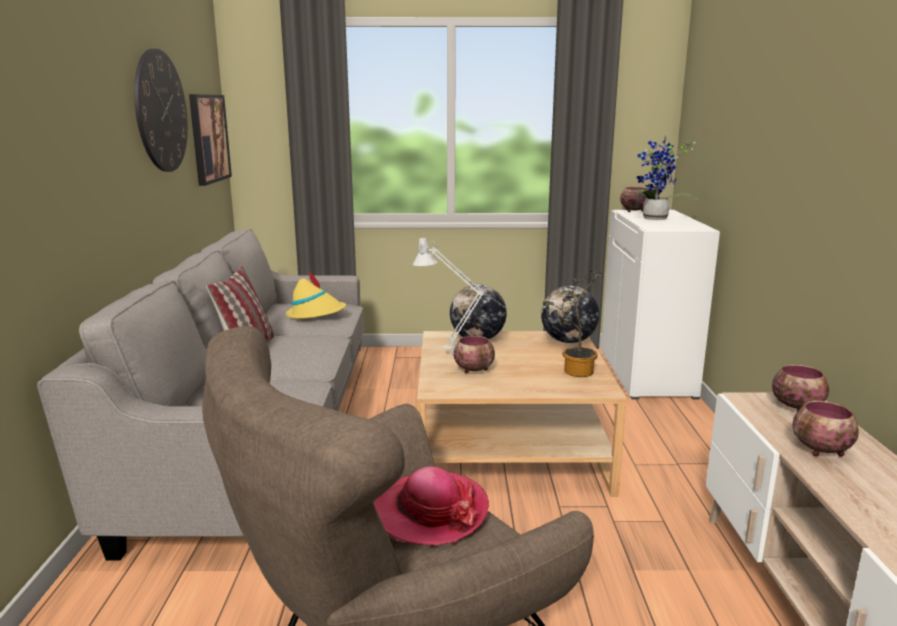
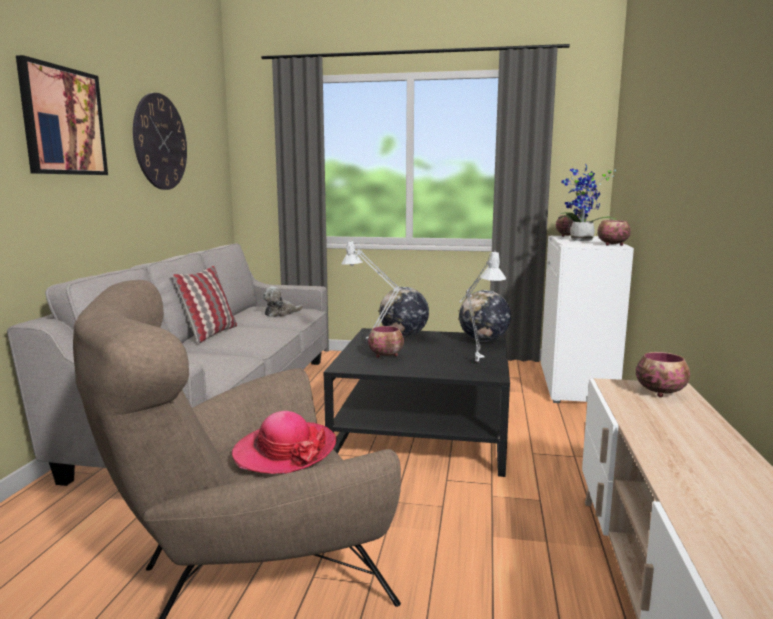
camera: 10 degrees right, 5 degrees down
(208, 138) = (210, 171): picture -> picture (63, 121)
(316, 314) = (281, 313): yellow hat -> plush toy
(509, 447) = (423, 431): beige coffee table -> black coffee table
(574, 371) = (474, 361): potted plant -> grey table lamp
(820, 450) = (661, 425): bowl -> bowl (612, 245)

